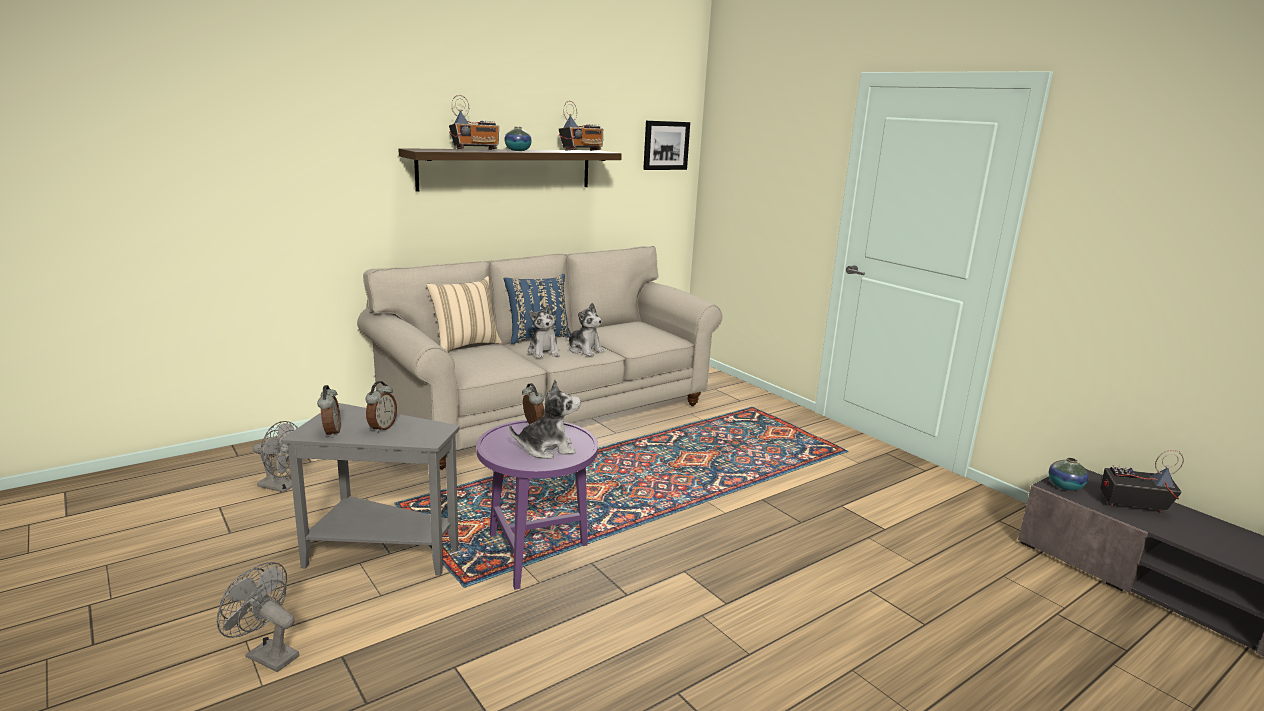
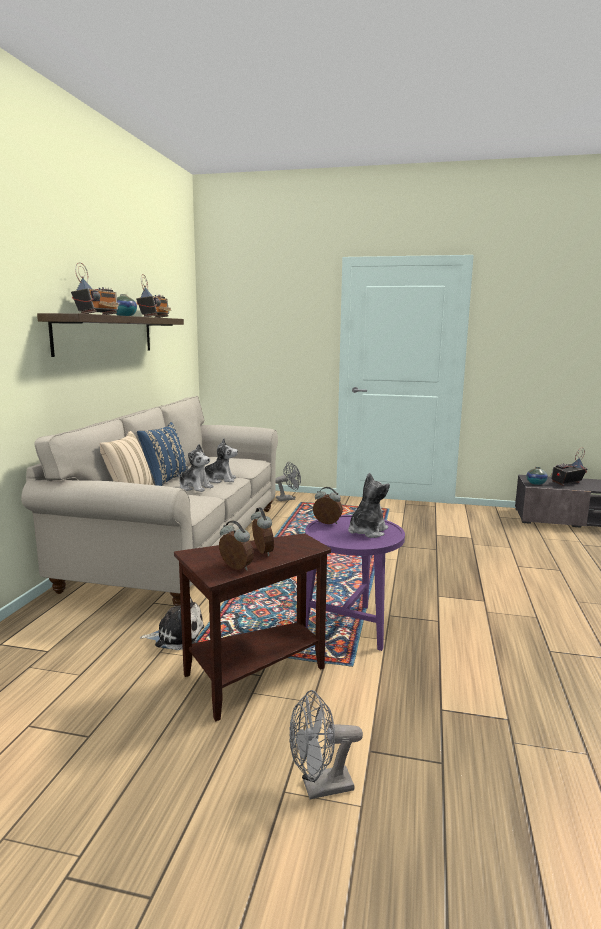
camera: 40 degrees left, 5 degrees down
(282, 487) = (62, 680): grey fan -> grey fan (288, 499)
(379, 552) = (252, 679): grey side table -> brown side table
(396, 491) = (176, 636): none -> plush toy
(665, 145) = (183, 315): picture -> none

